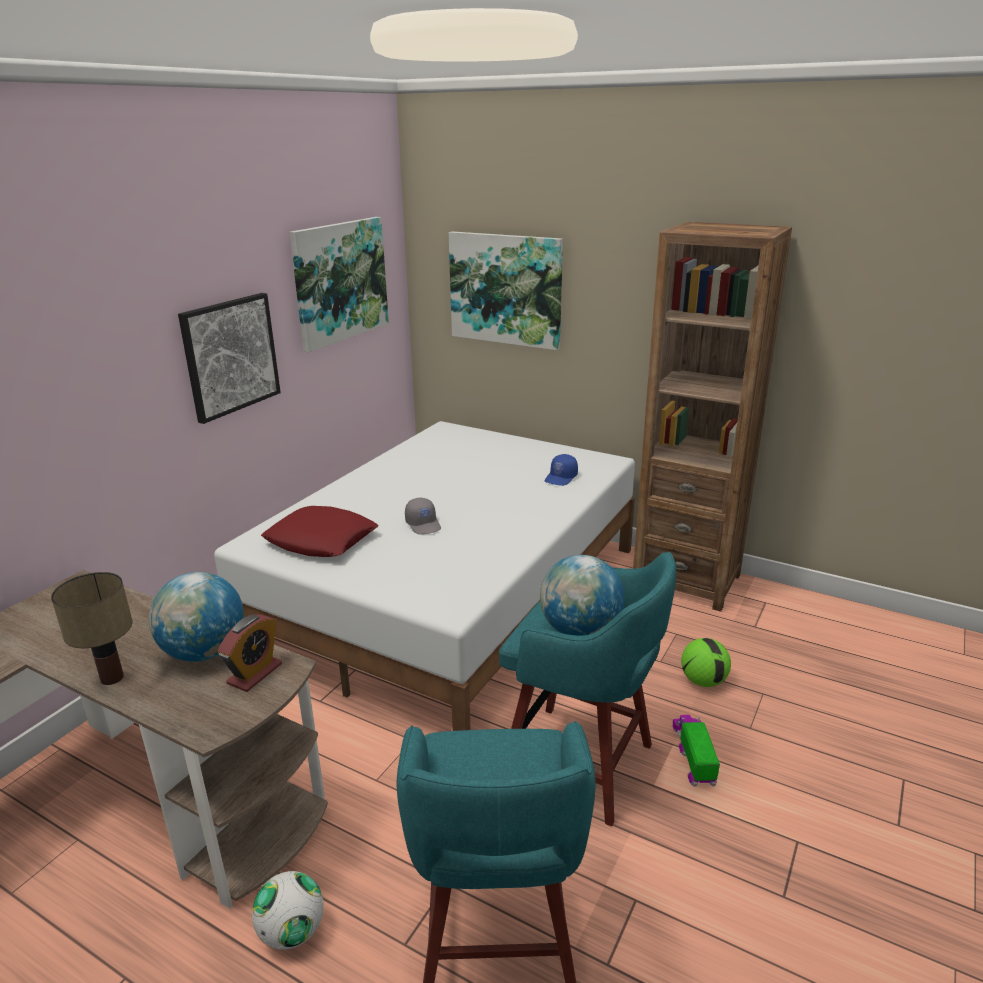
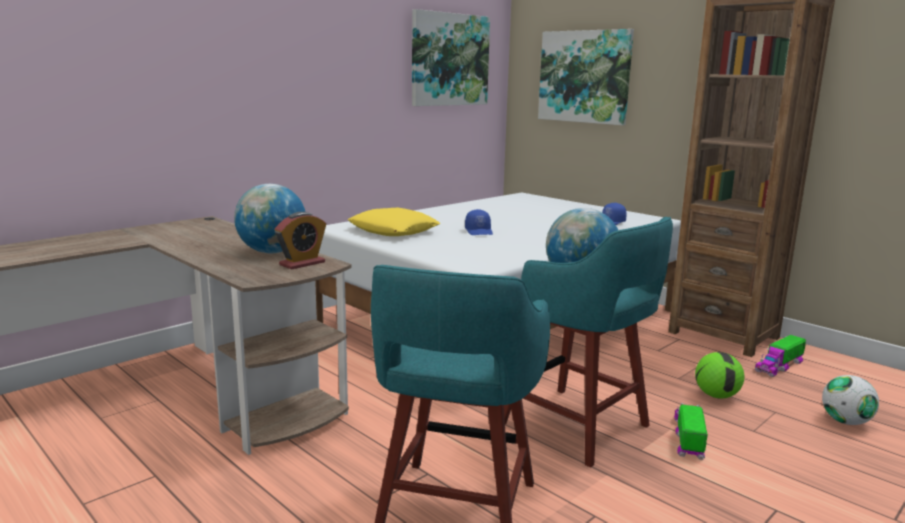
camera: 15 degrees right, 10 degrees down
(112, 677) = (201, 254): table lamp -> none
(230, 356) = (352, 91): picture -> none
(292, 932) = (289, 476): football -> football (845, 421)
(321, 540) = (393, 230): red pillow -> yellow pillow
(424, 524) = (479, 231): grey cap -> blue cap
(750, 620) = (779, 366): none -> toy truck

